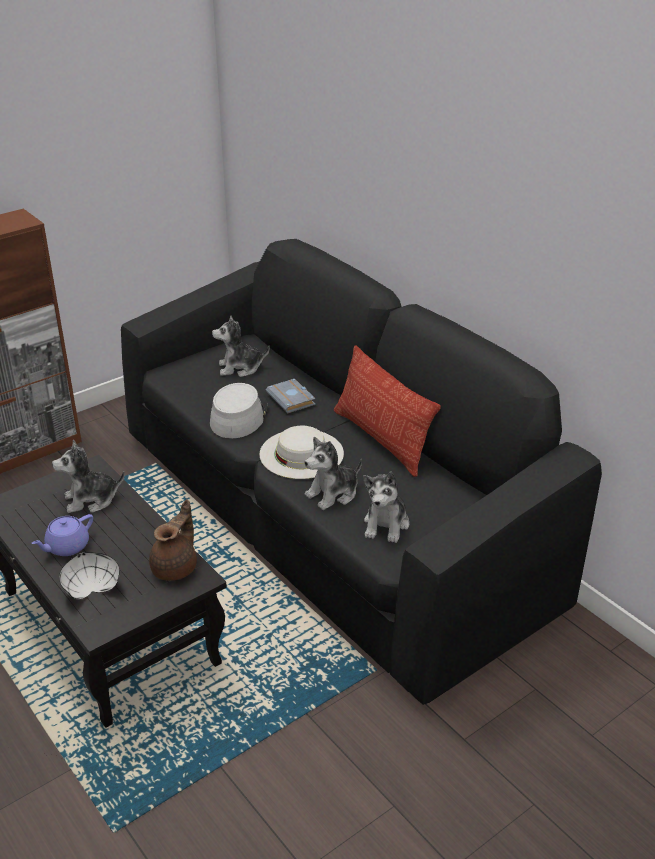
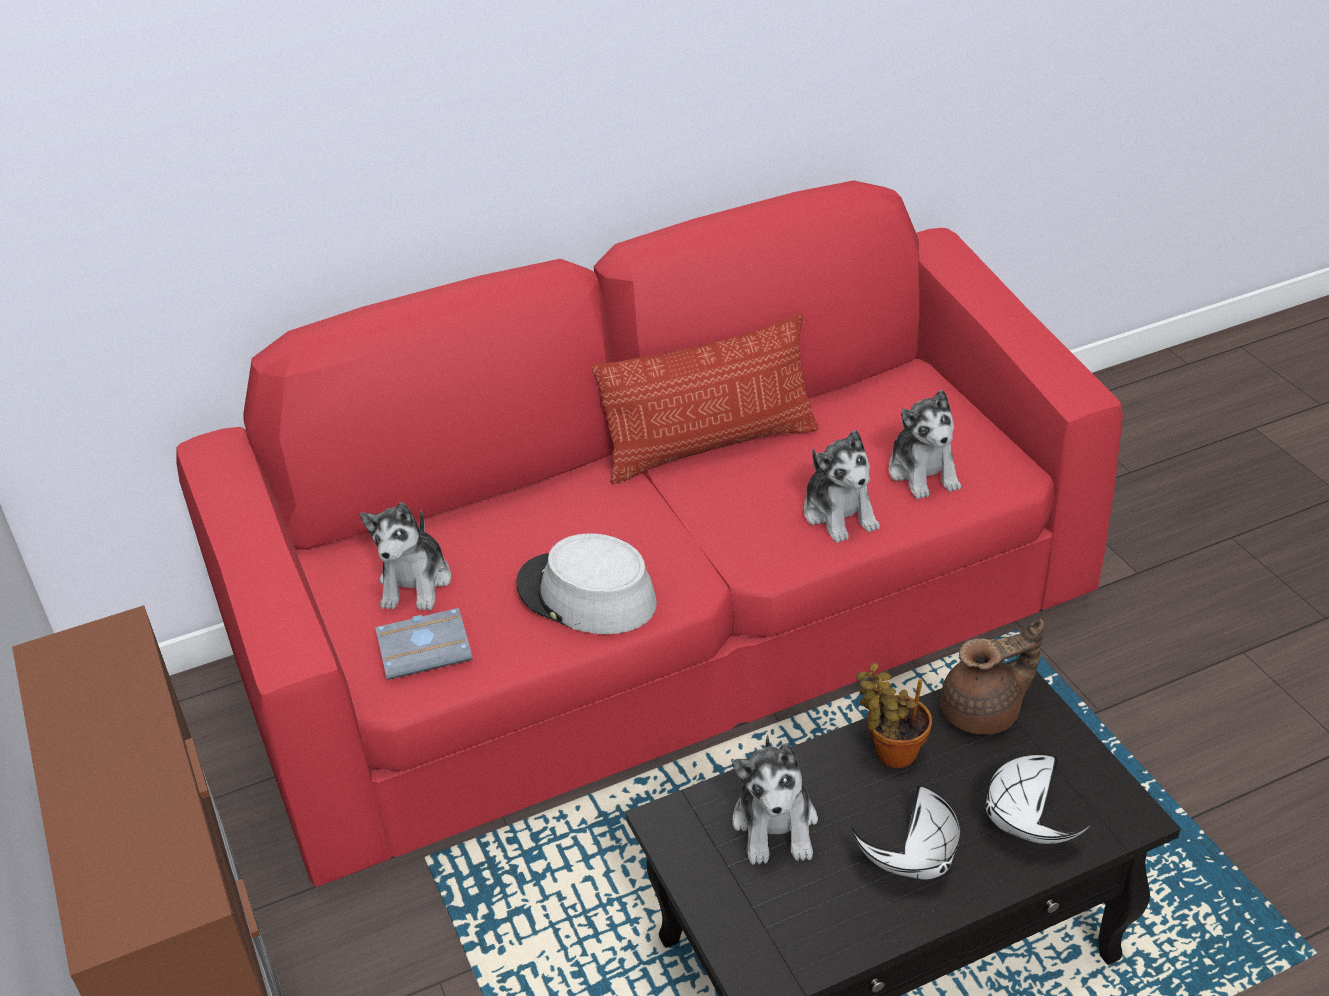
camera: 75 degrees left, 5 degrees up
(66, 547) = (912, 860): purple teapot -> white bowl
(142, 534) = (891, 752): none -> potted plant
(176, 567) = (984, 712): brown teapot -> brown teapot turned 120 degrees clockwise
(292, 399) = (558, 526): grey book -> grey book (426, 648)
(301, 453) = (727, 532): white hat -> none
(328, 516) = (670, 632): black sofa -> red sofa
(386, 524) = (923, 472): plush toy -> plush toy turned 45 degrees clockwise

